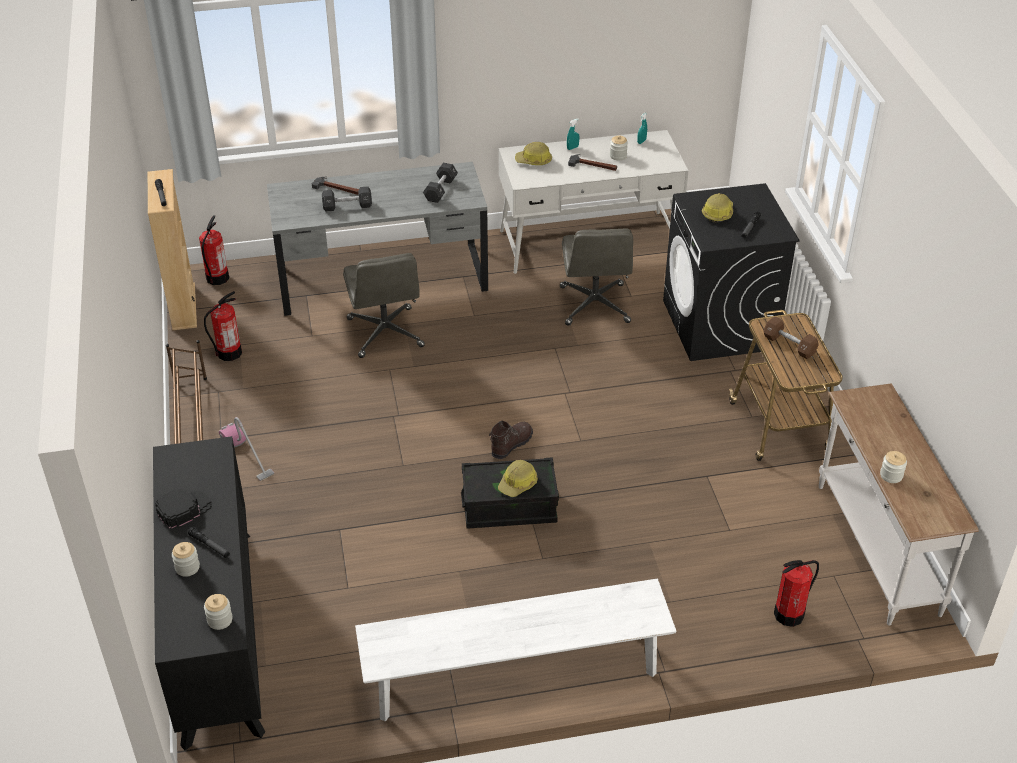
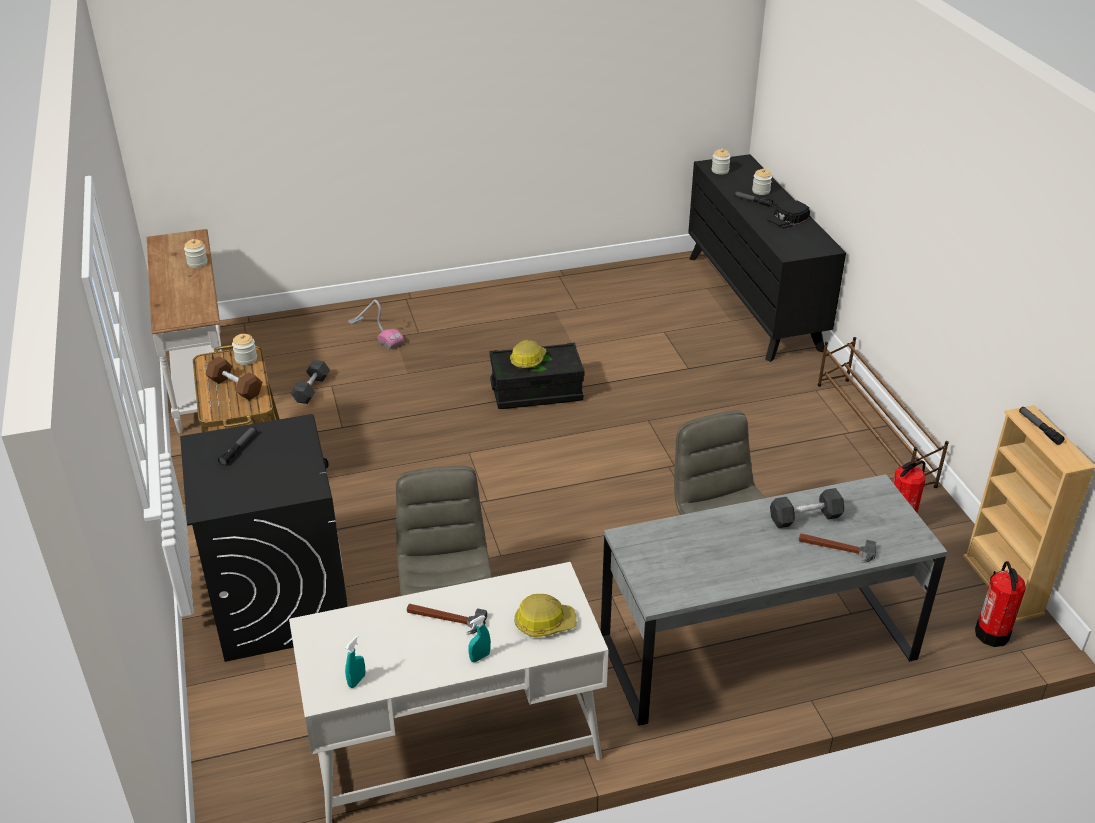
camera: 175 degrees right, 5 degrees down
(246, 455) = (808, 421): vacuum cleaner -> vacuum cleaner (375, 333)
(440, 190) = (680, 555): black dumbbell -> black dumbbell (311, 389)
(511, 445) = (542, 444): brown boot -> none
(515, 676) = (519, 291): white bench -> none
(618, 156) = (402, 643): jar -> jar (246, 359)
(717, 213) = (276, 468): hard hat -> none
(789, 614) = (298, 333): fire extinguisher -> none

